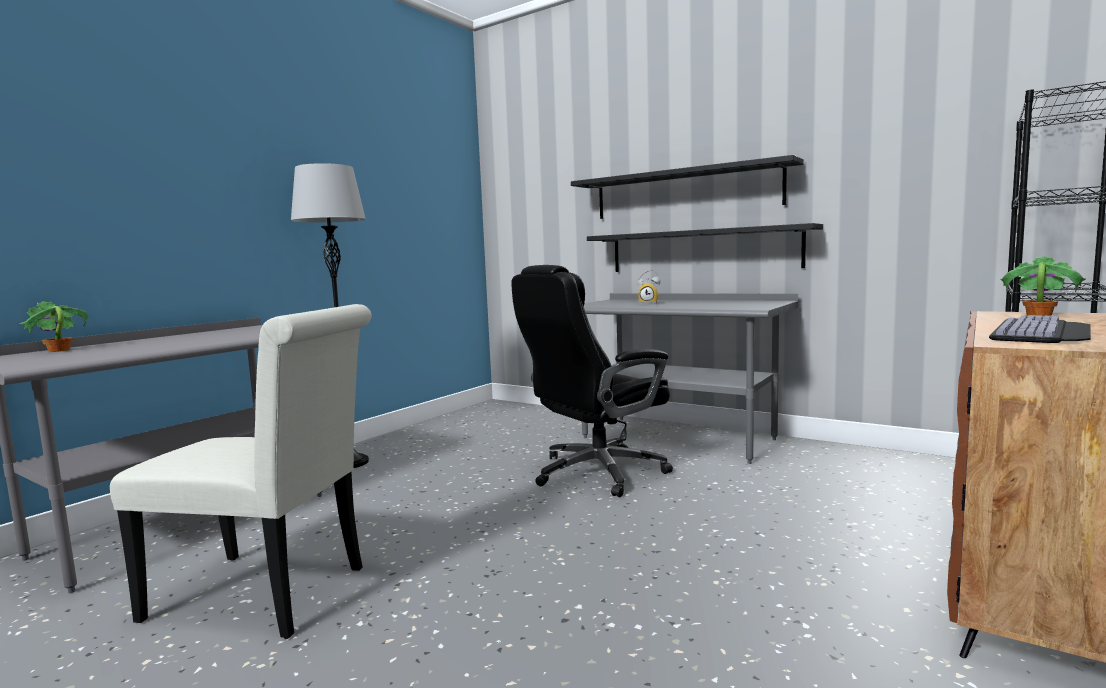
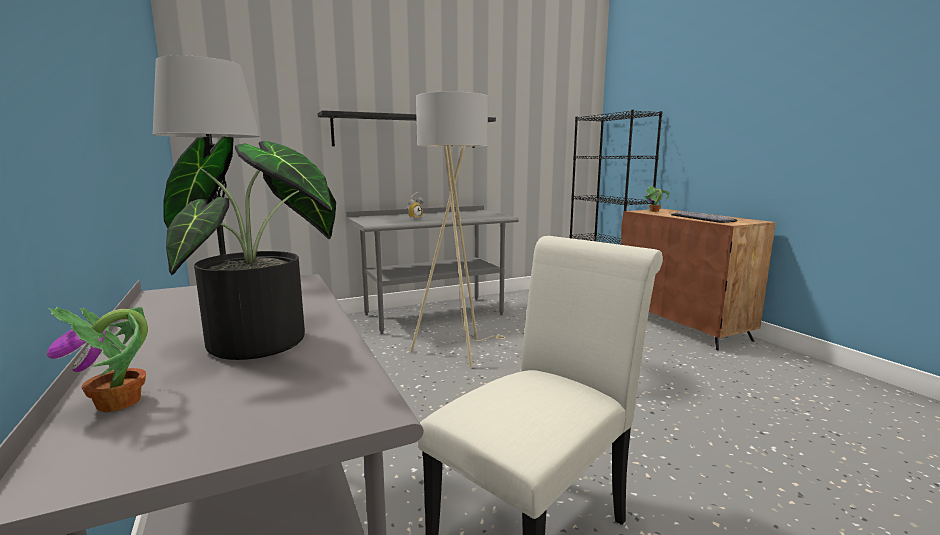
camera: 60 degrees left, 5 degrees up
(149, 346) = (270, 340): none -> potted plant
(596, 473) = (456, 349): black office chair -> beige floor lamp
(702, 250) = (421, 176): black shelf -> none

